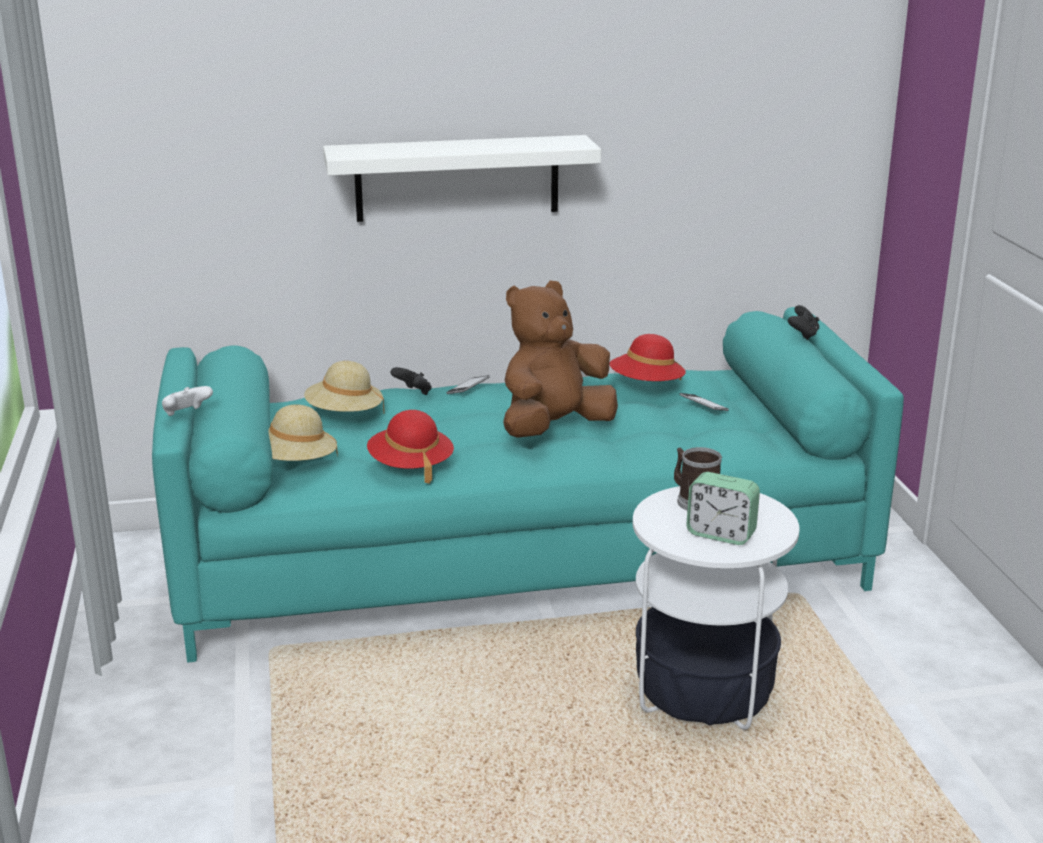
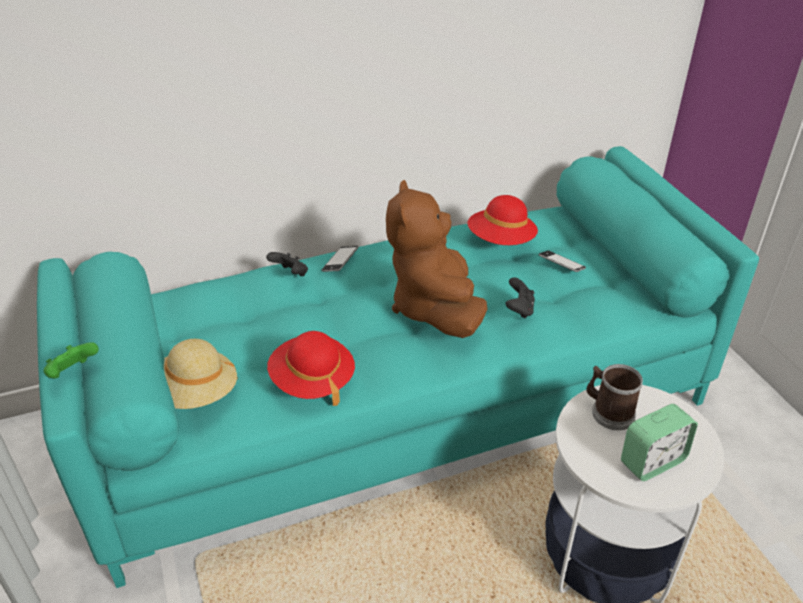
camera: 10 degrees left, 15 degrees up
(186, 414) = (73, 373): white game controller -> green game controller
(344, 414) = (229, 309): beige hat -> none
(457, 178) = (313, 61): white shelf -> none
(554, 428) = (434, 308): brown plush toy -> brown plush toy turned 45 degrees counterclockwise
(721, 534) = (652, 461): alarm clock -> alarm clock turned 45 degrees counterclockwise
(803, 335) = (642, 186): black game controller -> black game controller (519, 309)

